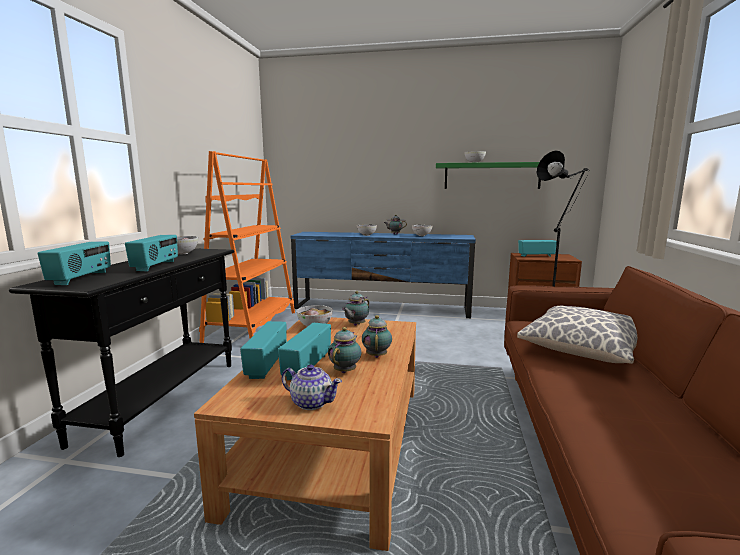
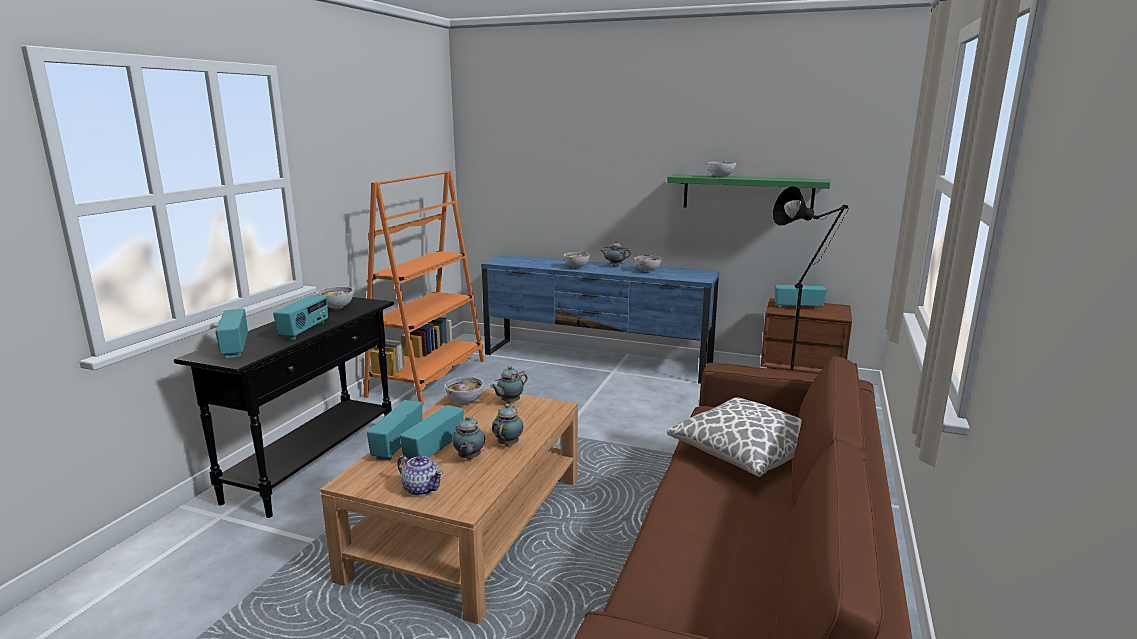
camera: 10 degrees right, 5 degrees up
(82, 278) = (234, 348): radio -> radio turned 150 degrees clockwise
(346, 371) = (469, 458): teapot -> teapot turned 150 degrees clockwise

